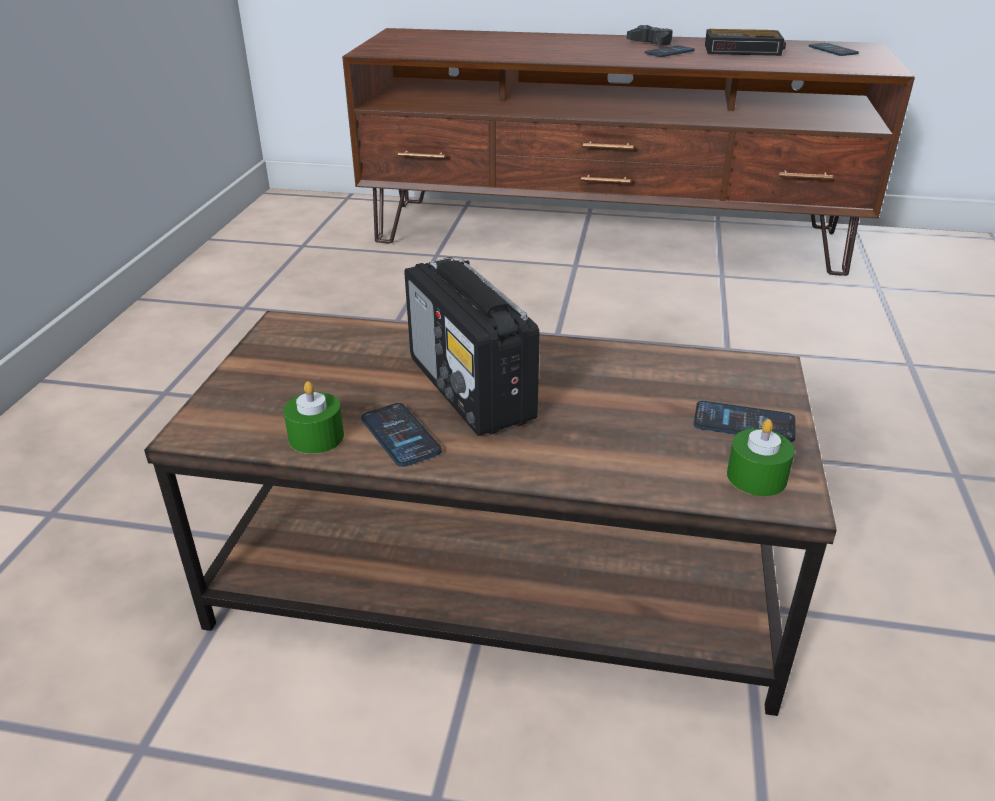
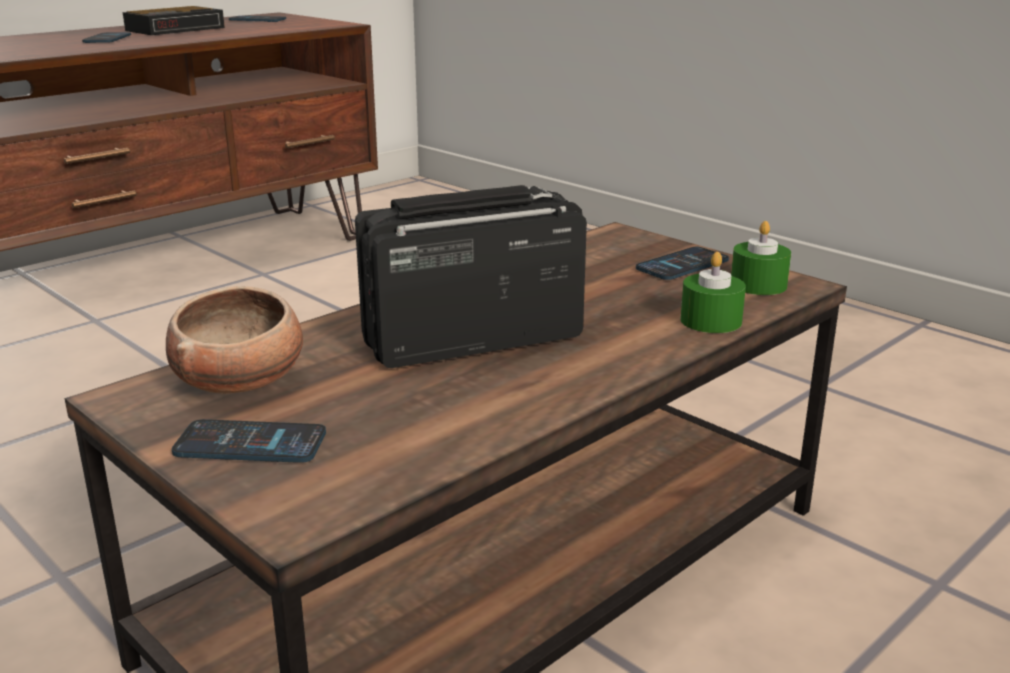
camera: 55 degrees left, 10 degrees down
(316, 437) = (436, 440): green candle -> green candle (711, 321)
(331, 344) = (241, 380): none -> bowl
(400, 435) = (503, 395): phone -> phone (250, 444)
(470, 390) = (470, 340): radio -> radio turned 150 degrees clockwise
(650, 43) = (60, 36): black game controller -> none

